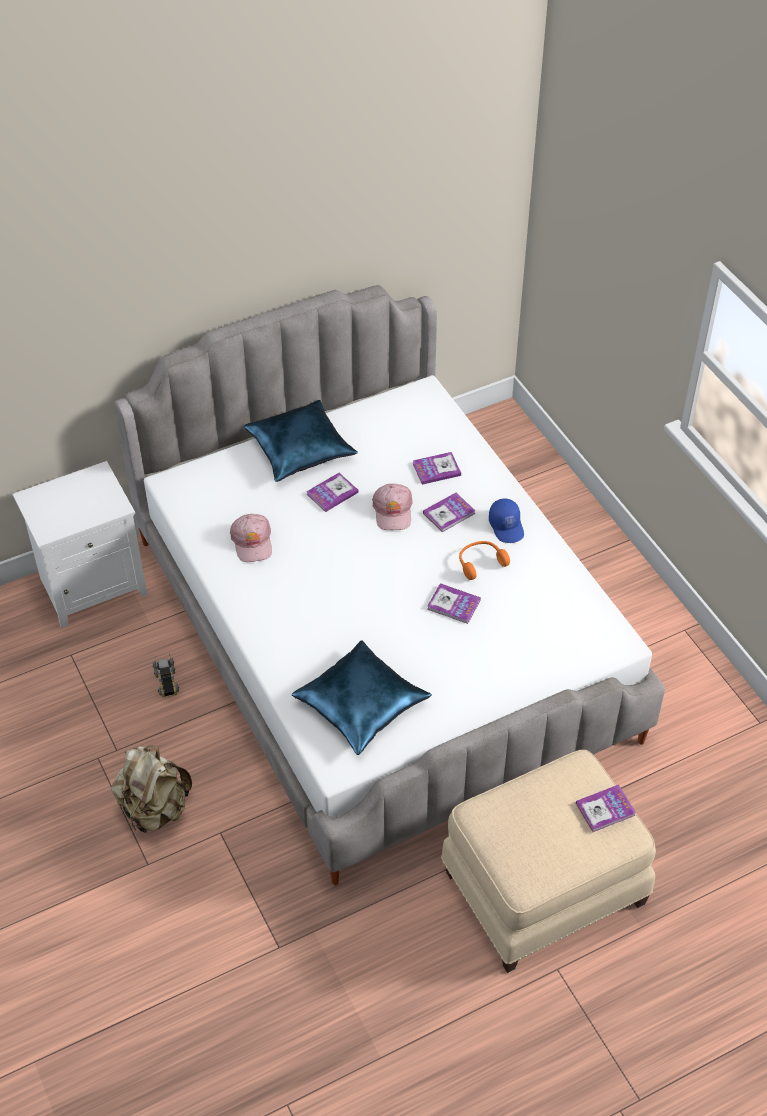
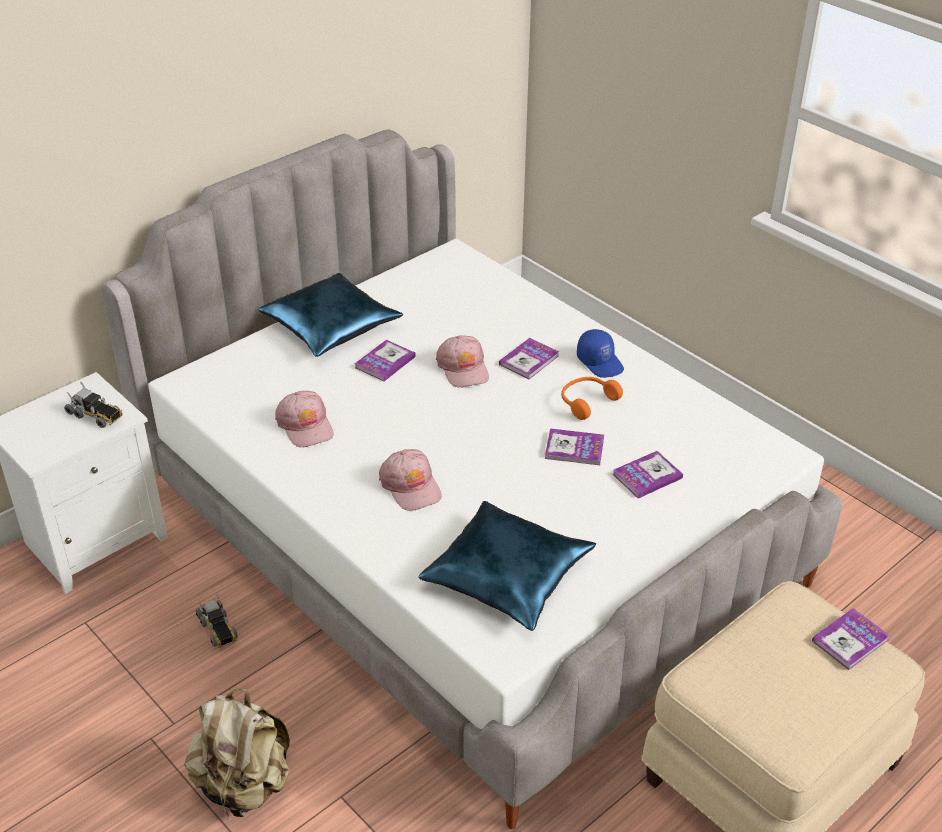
camera: 15 degrees left, 10 degrees down
(97, 502) = (95, 415): none -> toy truck
(315, 613) = (411, 486): none -> pink cap
(436, 469) = (496, 321): book -> book (647, 476)

